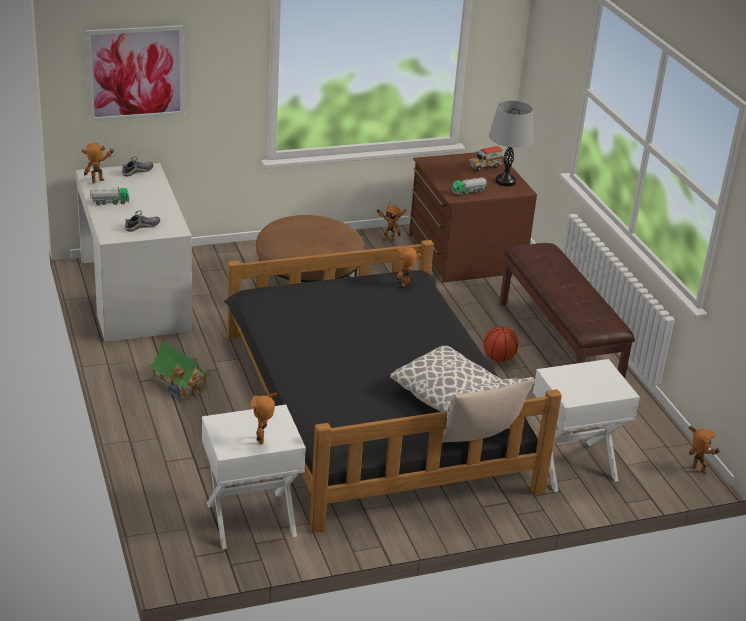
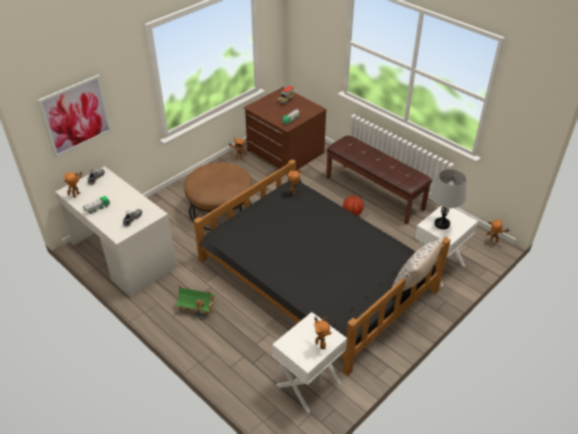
camera: 25 degrees left, 10 degrees up
(446, 394) = (372, 258): pillow -> none
(505, 181) = (304, 106): grey table lamp -> grey table lamp (442, 224)

